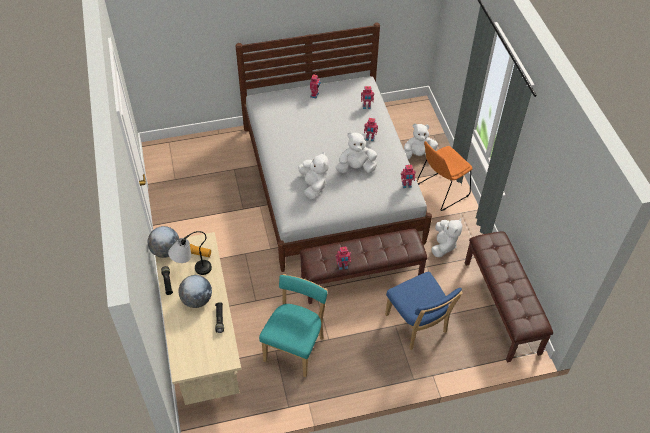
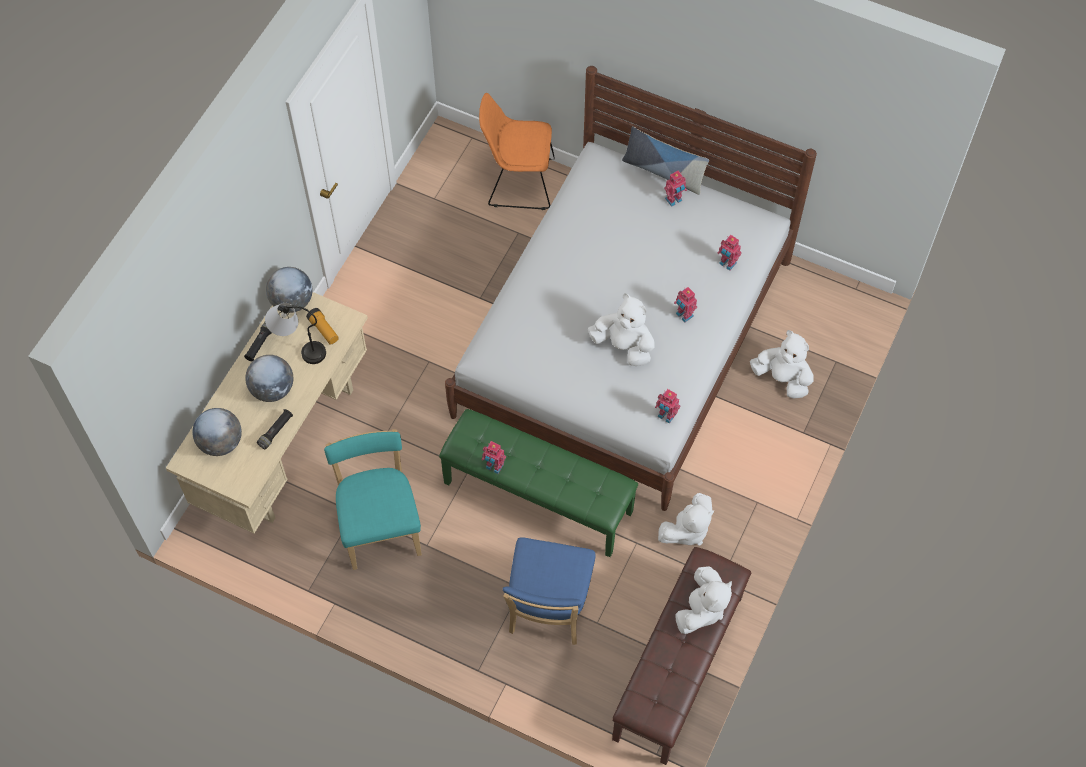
camera: 40 degrees right, 10 degrees up
(193, 346) = (221, 442): none -> globe
(295, 347) = (380, 526): turquoise chair -> turquoise chair turned 75 degrees counterclockwise
(297, 87) = (663, 172): none -> pillow
(313, 186) = (546, 334): white plush toy -> white plush toy (701, 609)
(361, 278) = (539, 496): brown bench -> green bench
(440, 191) = (760, 452): orange chair -> orange chair (518, 181)

